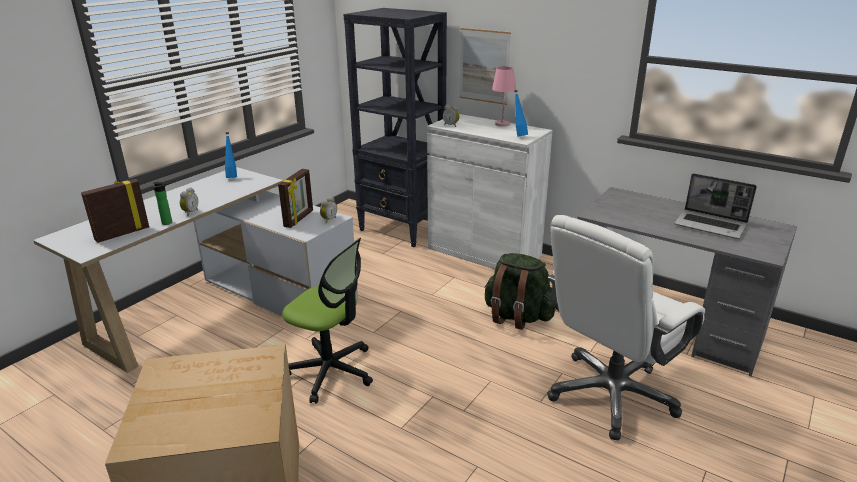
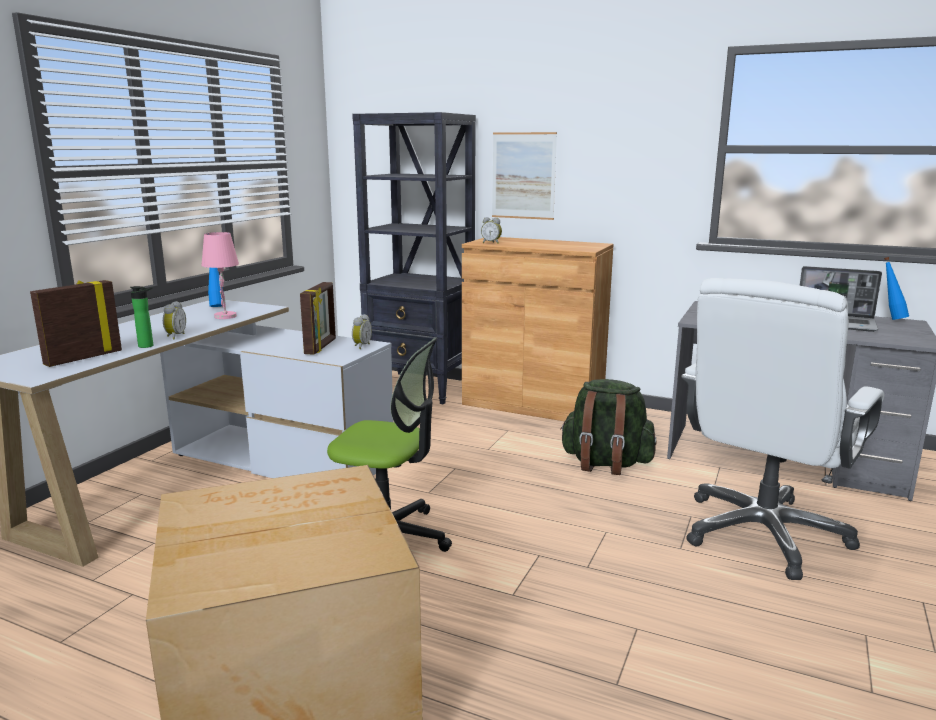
camera: 10 degrees left, 10 degrees down
(484, 251) = (533, 404): white cabinet -> brown cabinet
(502, 124) = (551, 241): pink table lamp -> pink table lamp (225, 316)
(518, 135) = (579, 247): blue bottle -> blue bottle (890, 319)

